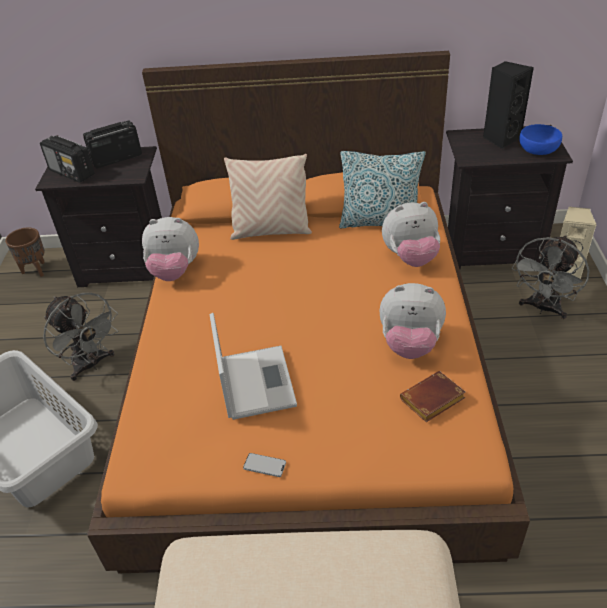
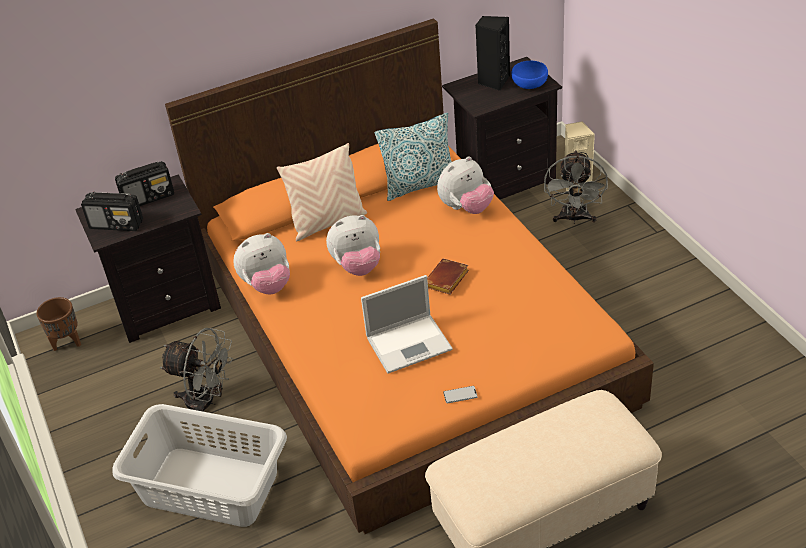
camera: 25 degrees left, 0 degrees up
(116, 158) = (149, 198): radio -> radio turned 150 degrees counterclockwise
(255, 381) = (410, 343): laptop -> laptop turned 105 degrees clockwise
(410, 344) = (509, 275): plush toy -> plush toy (357, 266)
(432, 401) = (550, 309): brown book -> brown book (447, 281)

